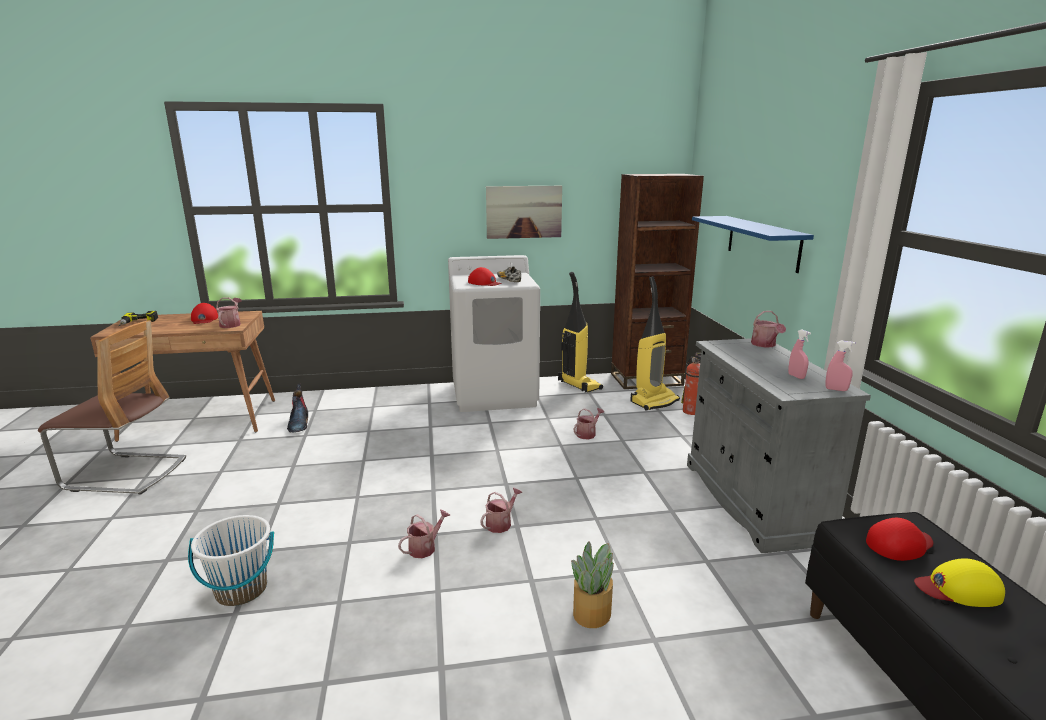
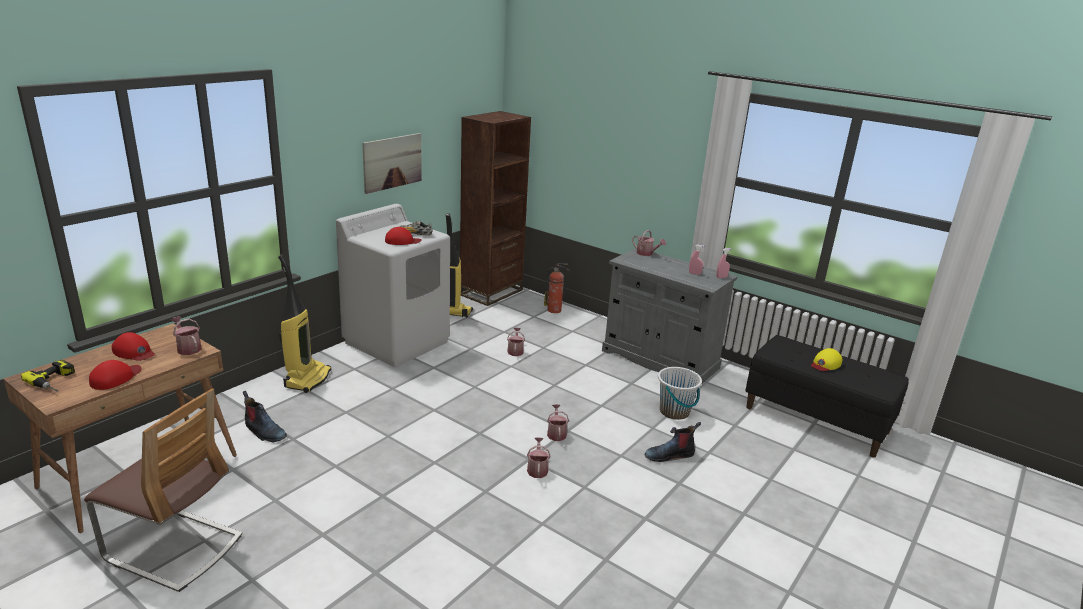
camera: 45 degrees left, 5 degrees up
(125, 474) = (174, 548): chair -> chair turned 60 degrees clockwise
(241, 590) = (470, 554): white bucket -> white bucket (674, 412)
(592, 612) = (669, 455): potted plant -> boot
(654, 401) = (521, 310): vacuum cleaner -> vacuum cleaner (307, 379)
(762, 242) = (607, 175): blue shelf -> none
(899, 544) = (789, 353): red cap -> red cap (115, 378)

